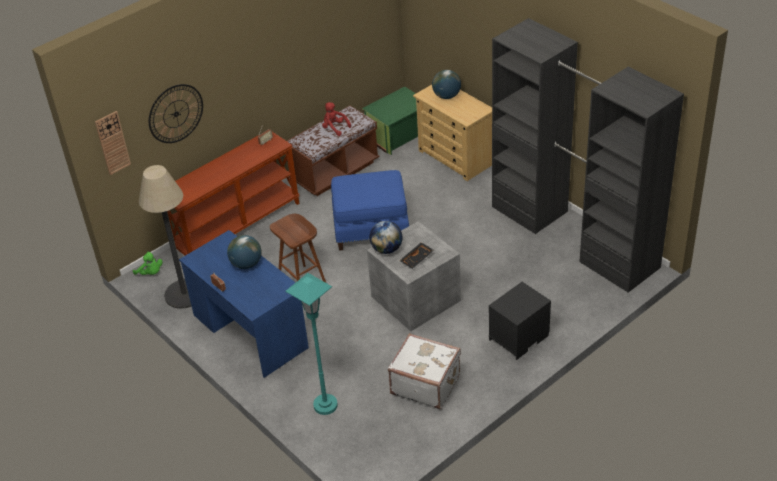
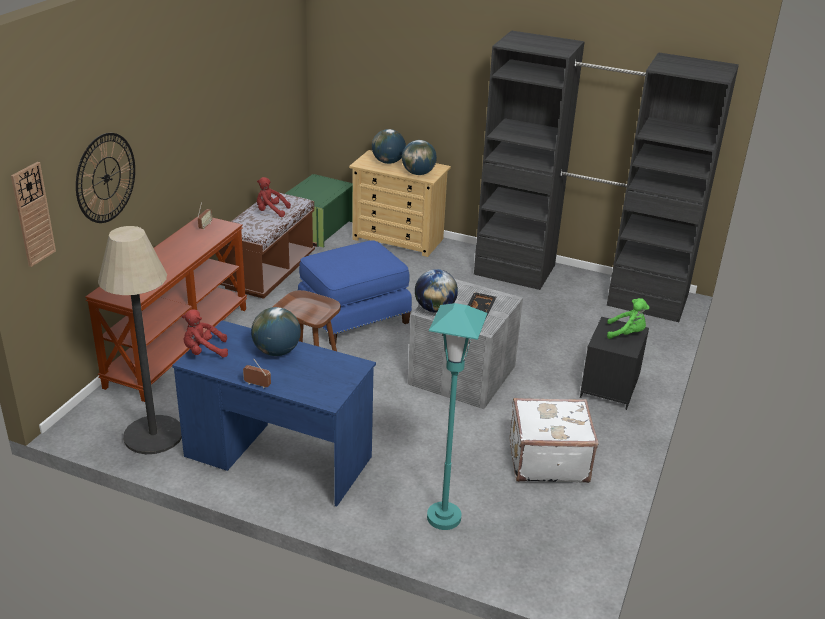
camera: 30 degrees left, 10 degrees down
(150, 273) = (87, 421): green plush toy -> green plush toy (627, 333)
(203, 253) = (204, 351): none -> red plush toy
(462, 113) = (418, 173): none -> globe

